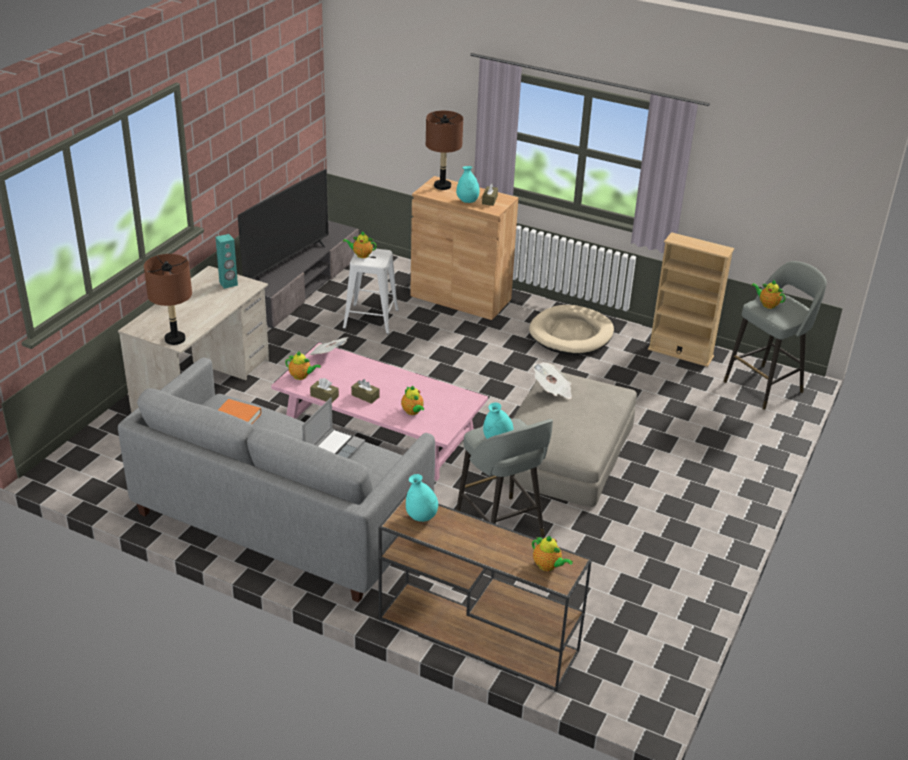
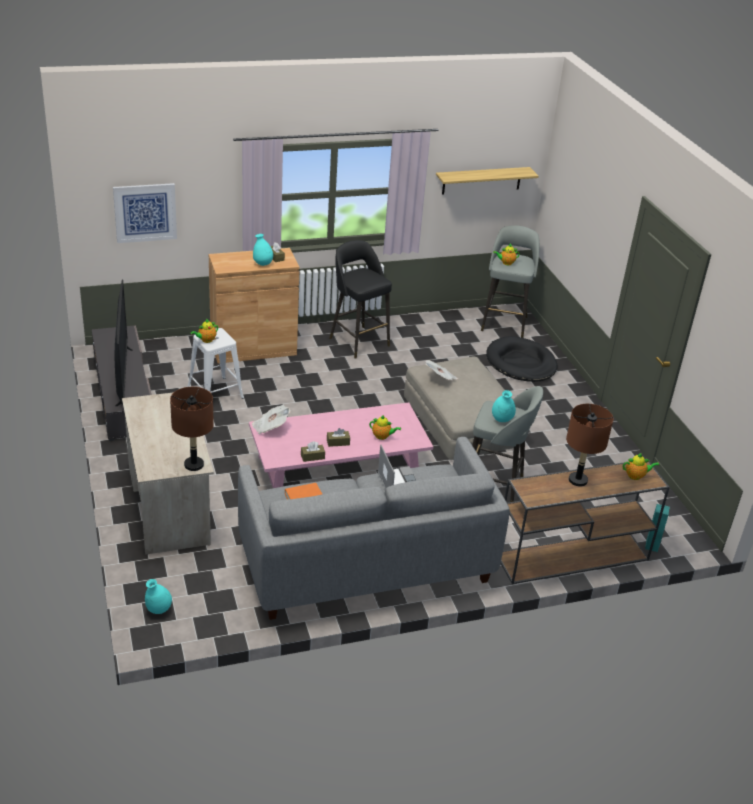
camera: 45 degrees left, 0 degrees up
(228, 284) = (162, 404): turquoise speaker -> turquoise speaker (652, 546)
(301, 376) = (276, 451): teapot -> none
(388, 113) = (145, 212): none -> picture
(421, 517) = (538, 489): turquoise vase -> turquoise vase (158, 610)
(442, 186) = (228, 259): brown table lamp -> brown table lamp (578, 480)
(571, 334) = (358, 341): beige dog bed -> black stool
(680, 353) = (435, 323): beige bookcase -> none
(720, 432) = (521, 363): none -> black dog bed
(773, 190) = (481, 180): none -> shelf

